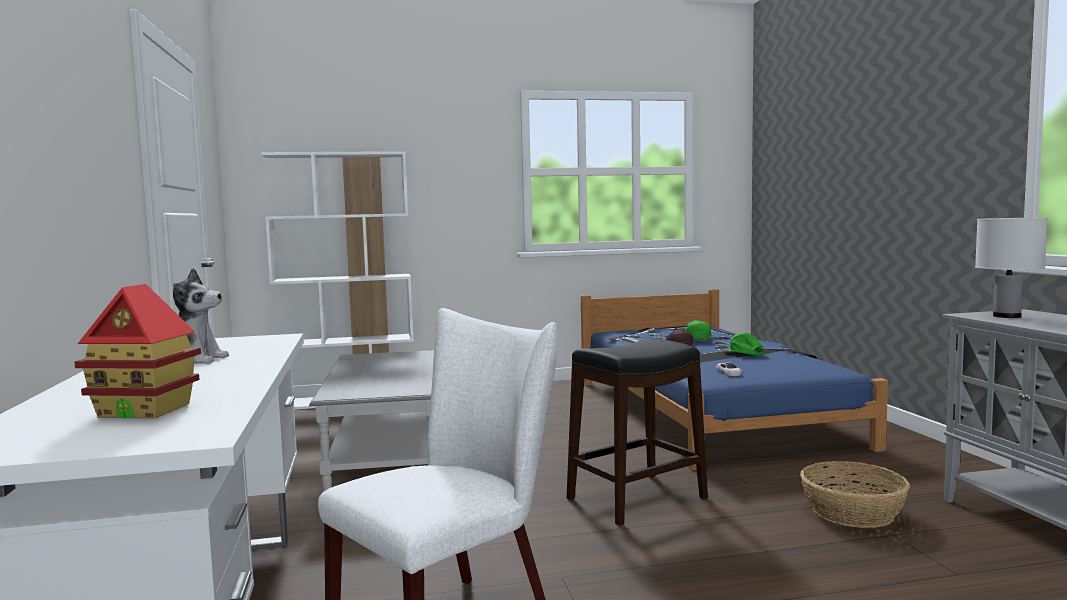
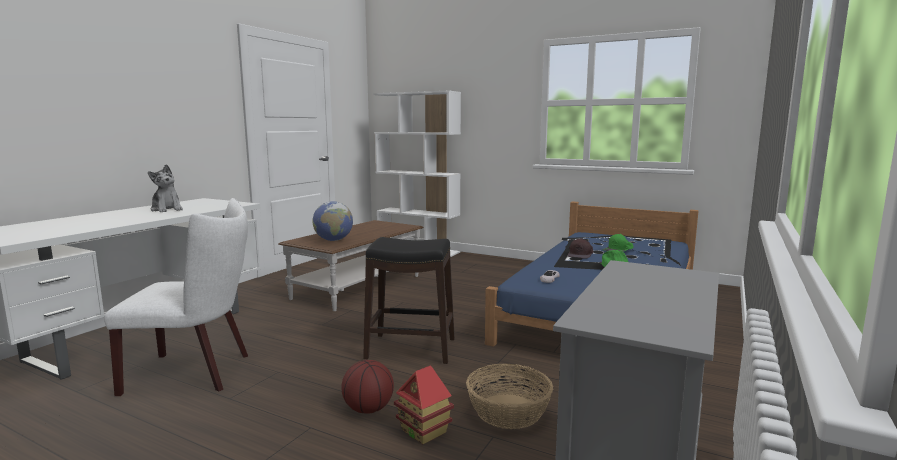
camera: 40 degrees right, 5 degrees up
(145, 410) = (57, 227): toy house -> toy house (424, 431)
(387, 460) = (358, 287): grey coffee table -> brown coffee table
(389, 383) = (333, 240): none -> globe
(754, 564) = (368, 409): none -> basketball
(1007, 316) = (644, 274): white table lamp -> none

